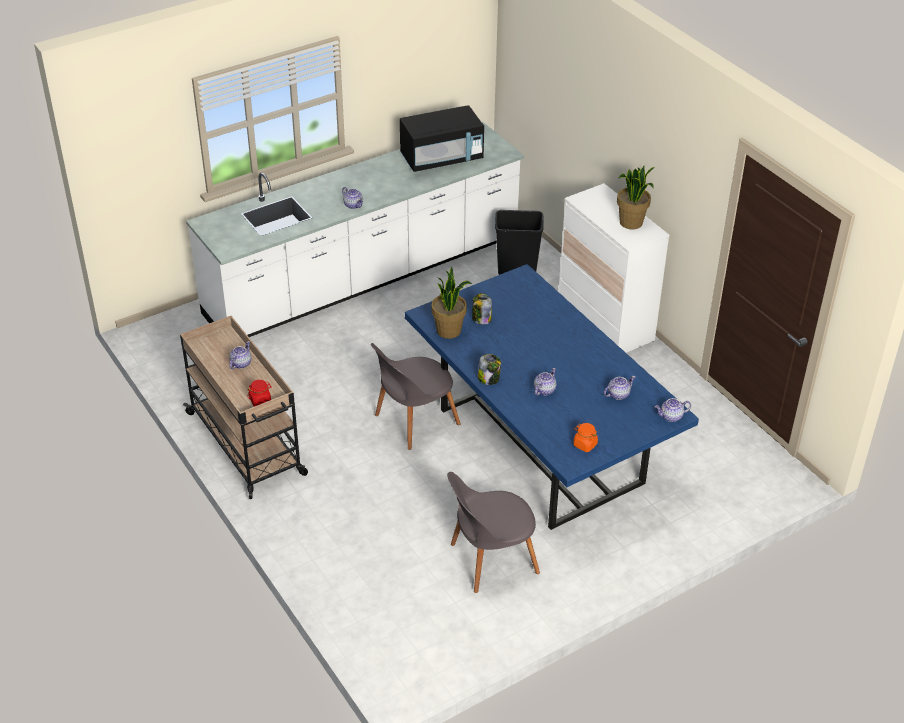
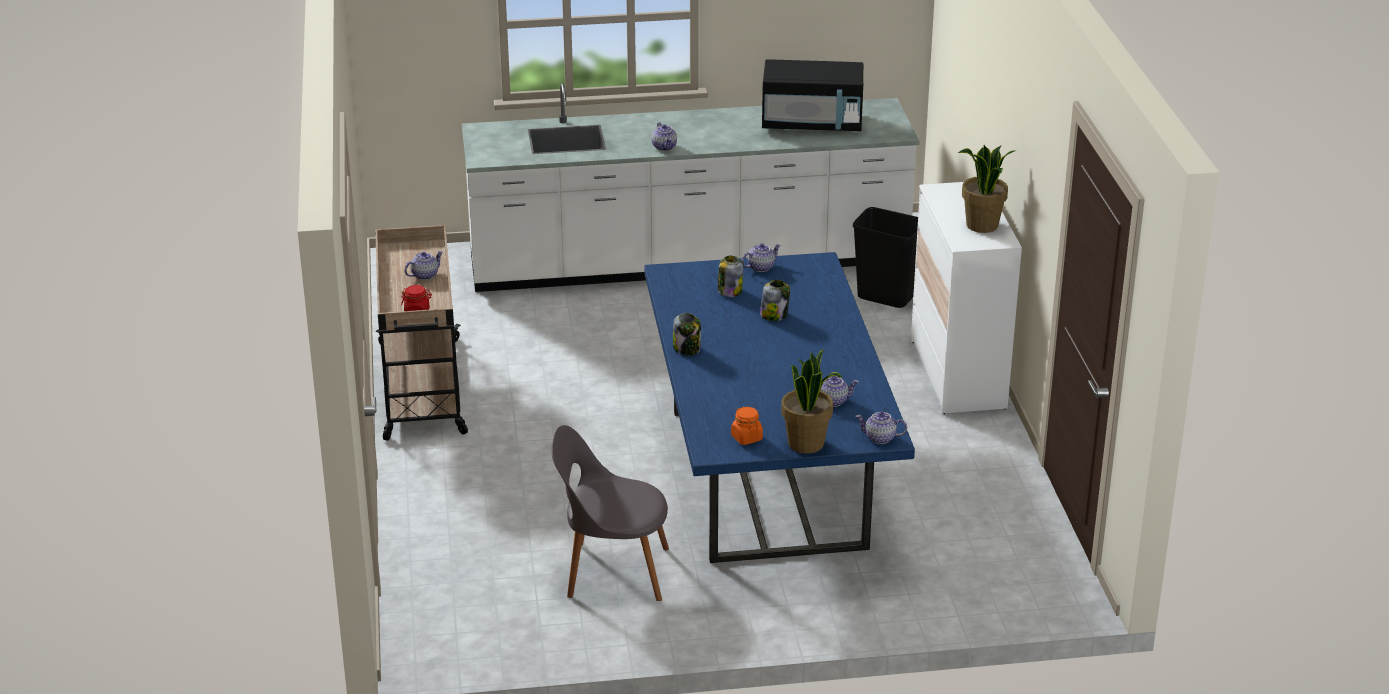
camera: 25 degrees right, 10 degrees down
(414, 421) = (632, 415): grey chair -> none
(449, 331) = (681, 294): potted plant -> potted plant (806, 444)
(526, 331) = (774, 315): none -> jar
(544, 390) = (744, 375): teapot -> teapot (761, 267)

